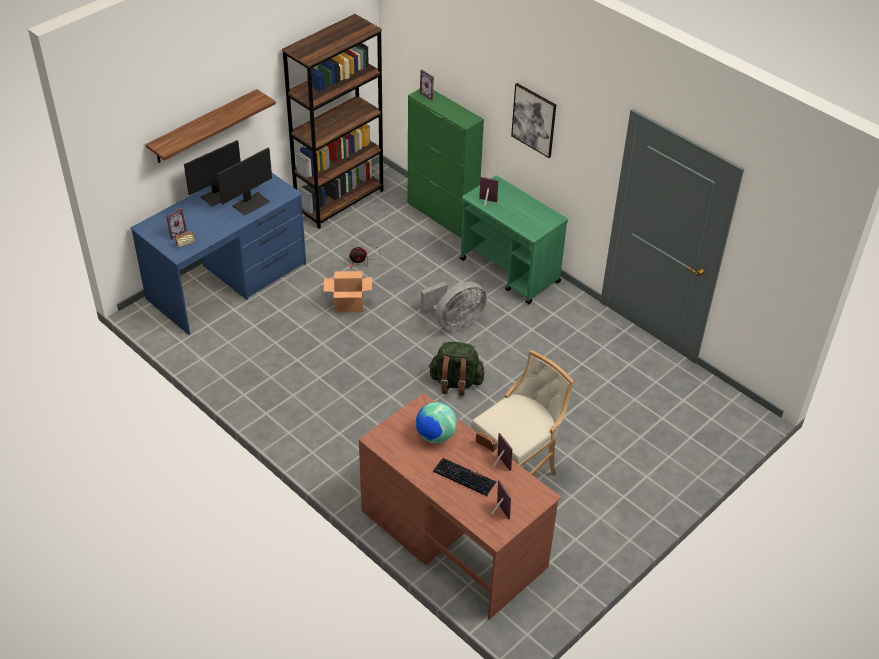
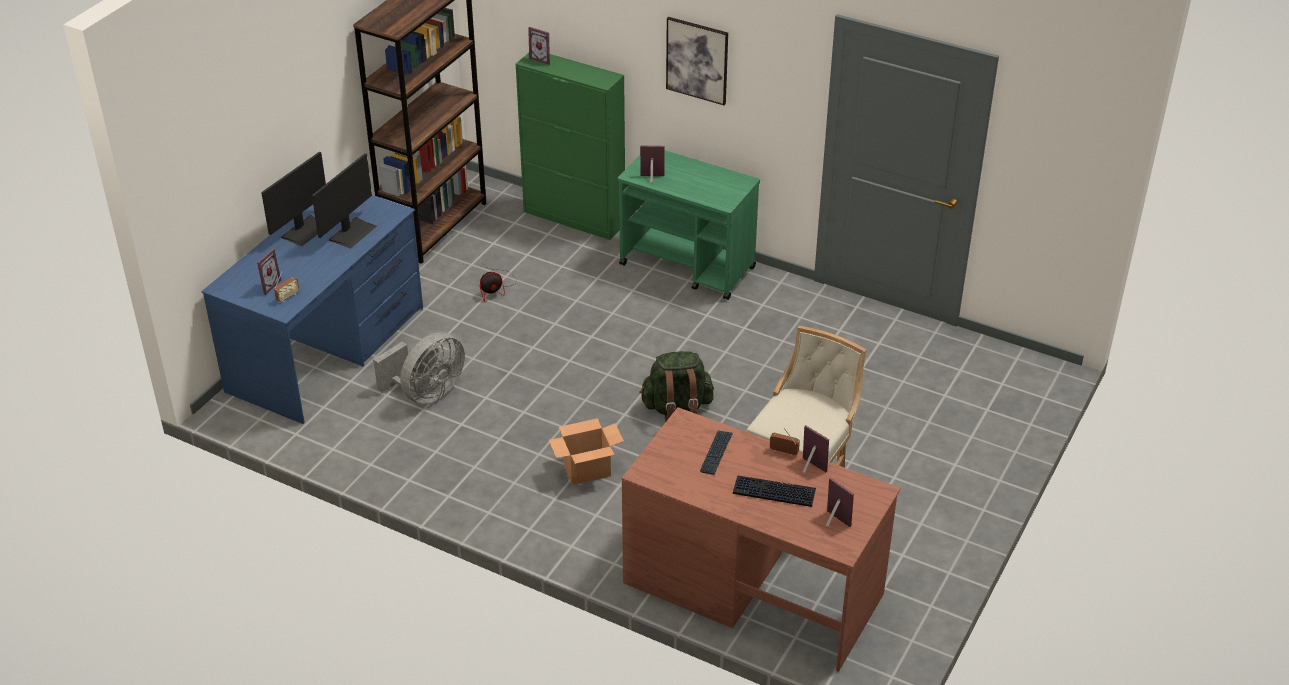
camera: 15 degrees left, 5 degrees down
(204, 127) = (274, 140): shelf -> none
(348, 305) = (500, 346): cardboard box -> cardboard box (586, 471)
(435, 436) = (716, 453): globe -> keyboard
(454, 322) = (644, 339): grey fan -> grey fan (426, 393)

